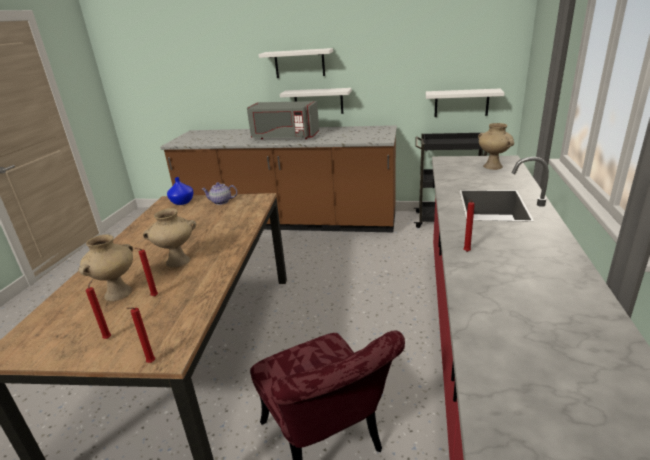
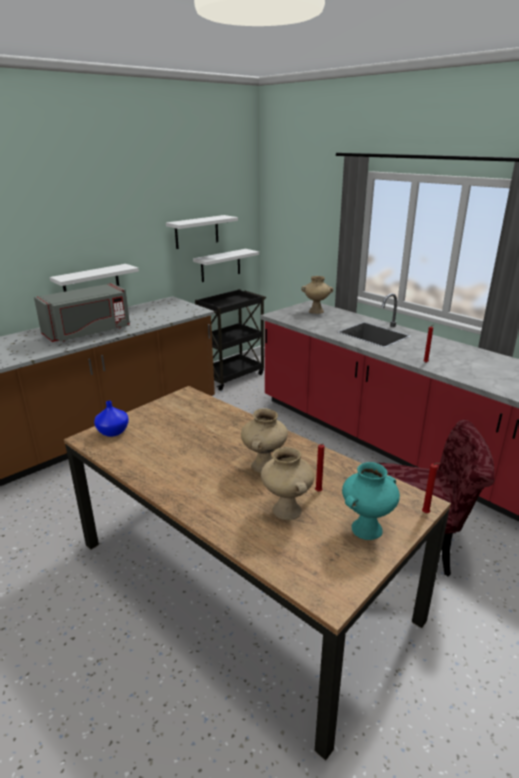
camera: 55 degrees left, 0 degrees up
(108, 337) = (366, 528): red candle -> turquoise vase
(221, 202) = (157, 413): teapot -> none
(299, 63) = (65, 242): white shelf -> white shelf (196, 232)

